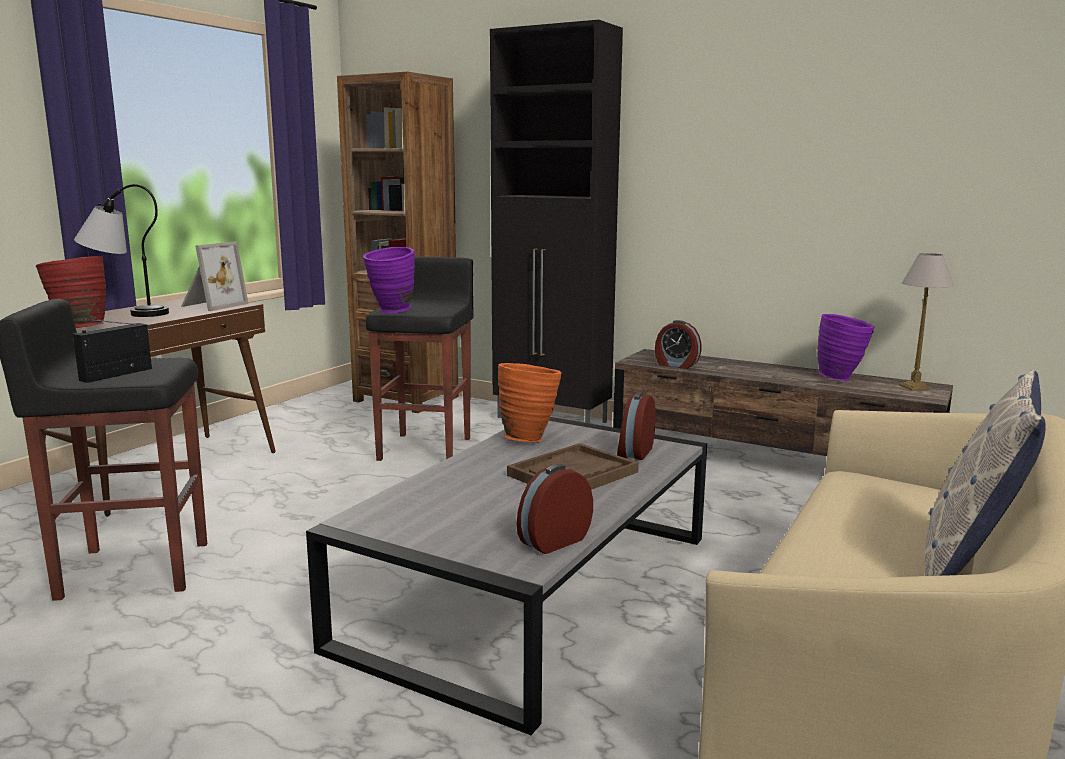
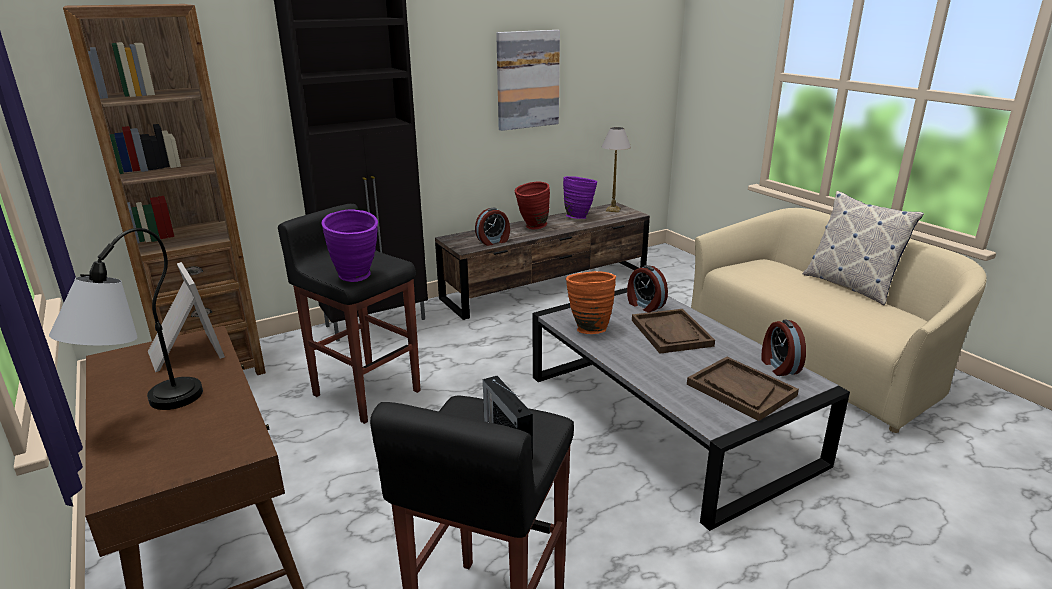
camera: 60 degrees left, 10 degrees up
(78, 328) = (210, 453): red vase -> red vase (532, 227)
(457, 525) = (740, 390): none -> brown tray
(800, 170) = (527, 80): none -> picture

